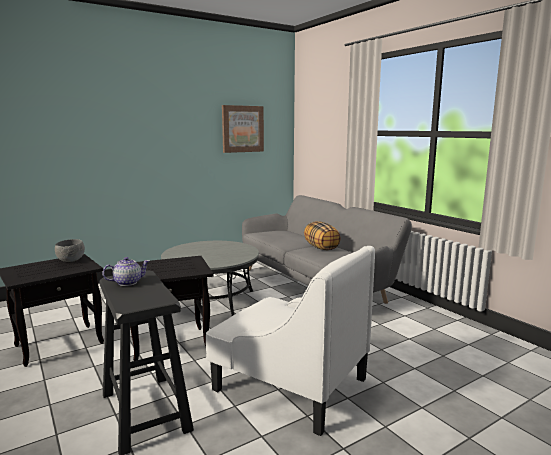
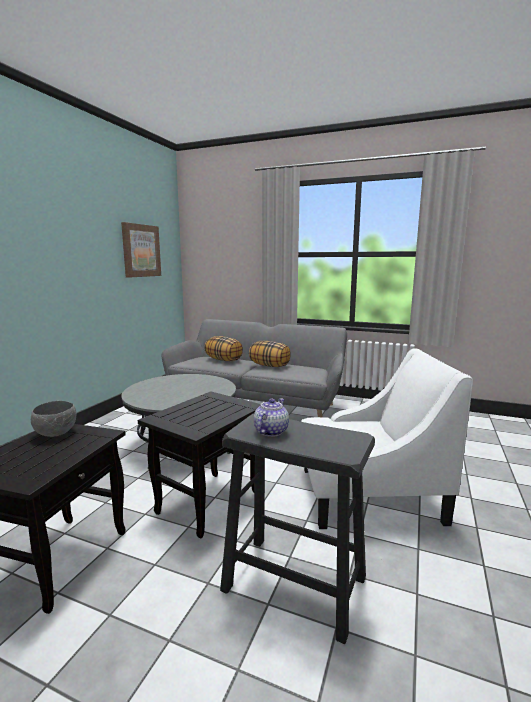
camera: 35 degrees left, 0 degrees up
(292, 236) = (224, 360): none -> pillow

